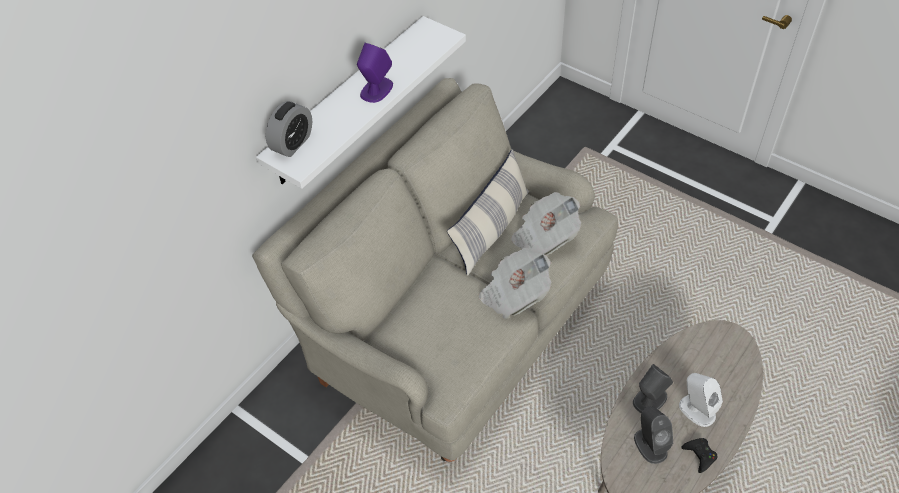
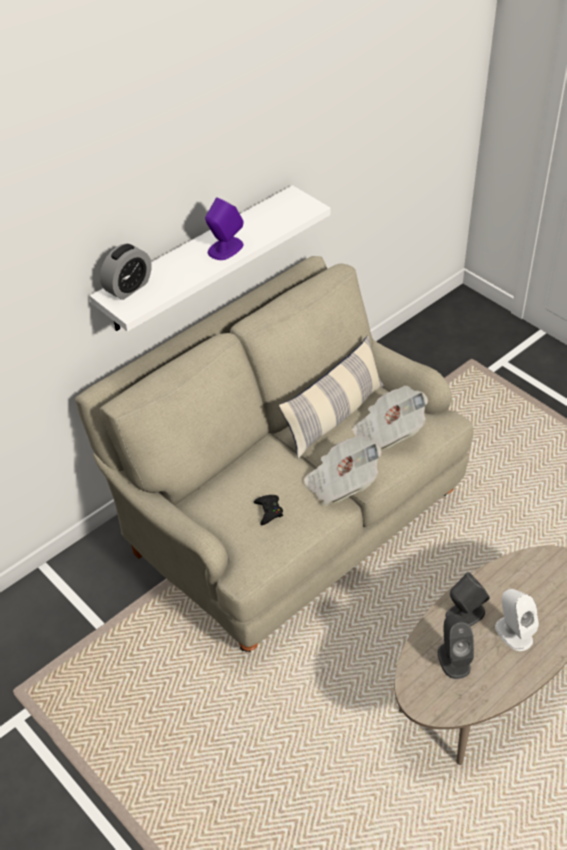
camera: 10 degrees right, 5 degrees down
(700, 455) = (505, 679): black game controller -> black game controller (269, 511)

